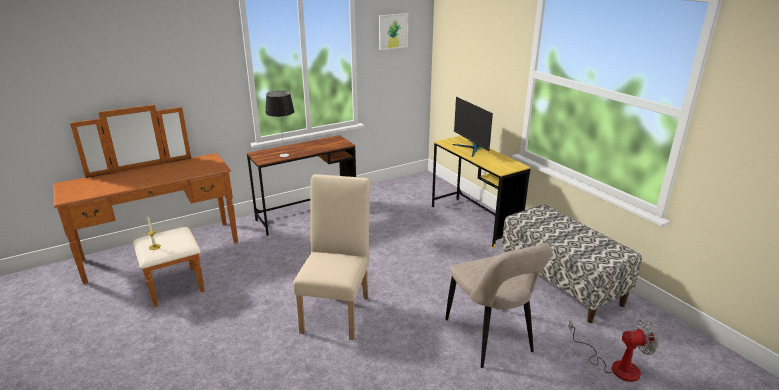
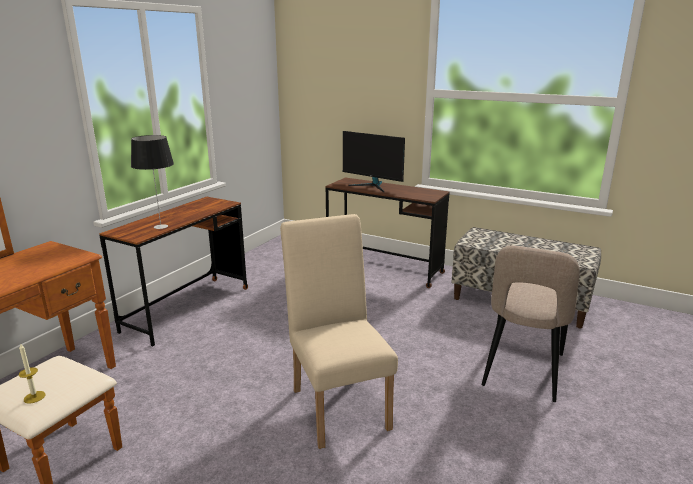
camera: 30 degrees left, 5 degrees down
(393, 31) = (242, 65): picture -> none
(474, 221) = (384, 269): yellow desk -> brown desk
(490, 338) = (522, 372): beige chair -> beige chair turned 75 degrees clockwise
(615, 366) = (641, 357): fan -> none

